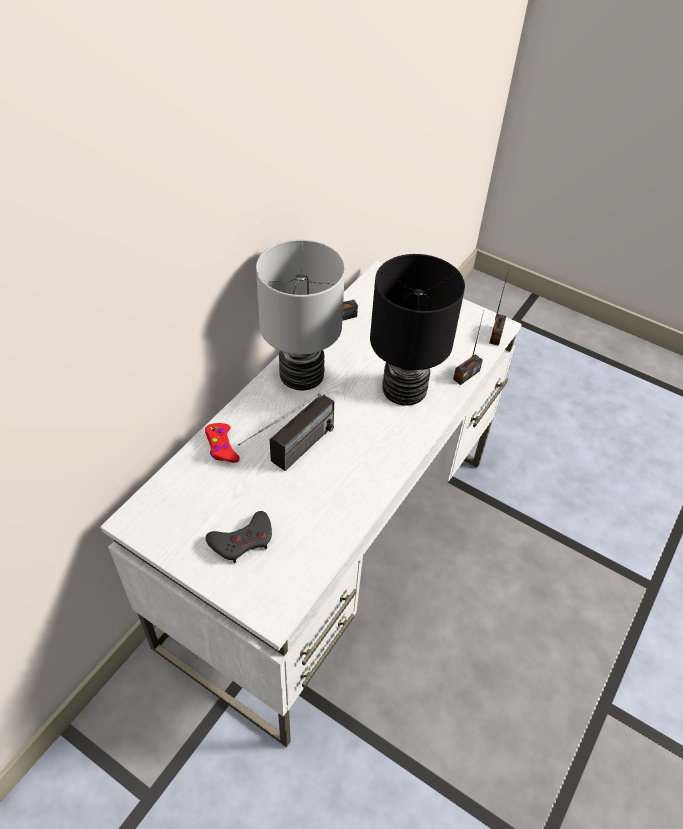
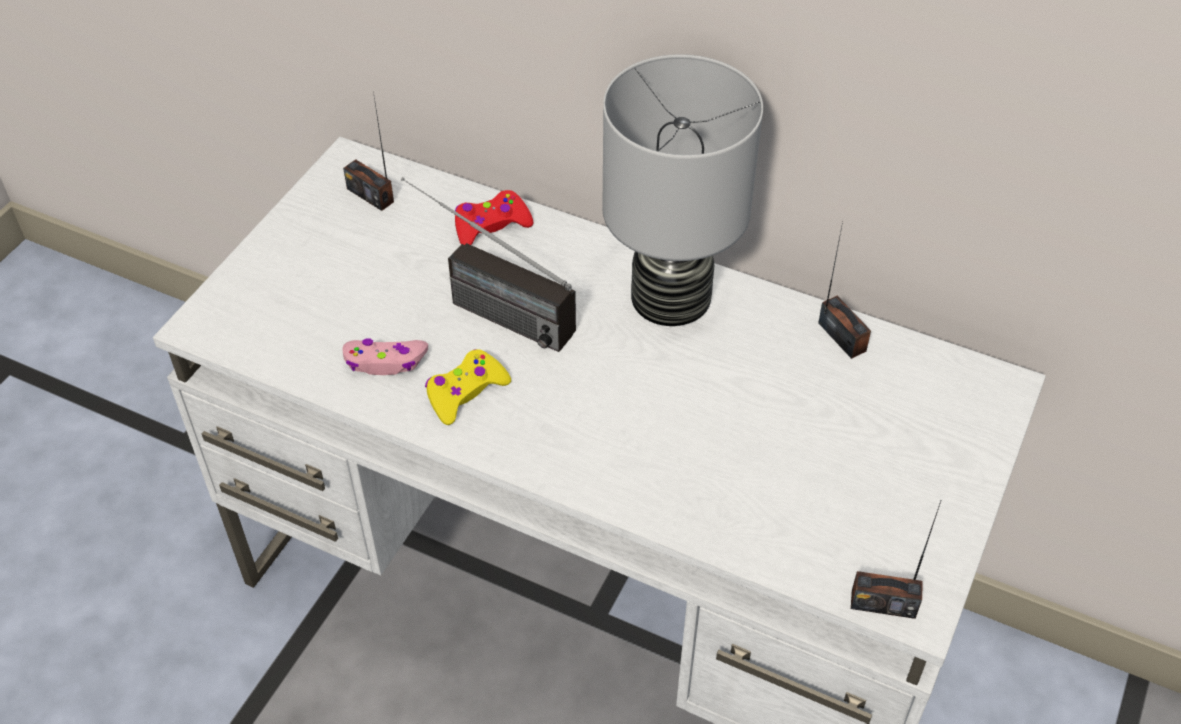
camera: 85 degrees right, 0 degrees up
(242, 540) = (321, 275): grey game controller -> none
(326, 508) = (385, 362): none -> pink game controller
(356, 470) = (465, 392): none -> yellow game controller
(404, 389) = (672, 446): black table lamp -> none
(466, 375) = (739, 548): radio -> radio (370, 195)

